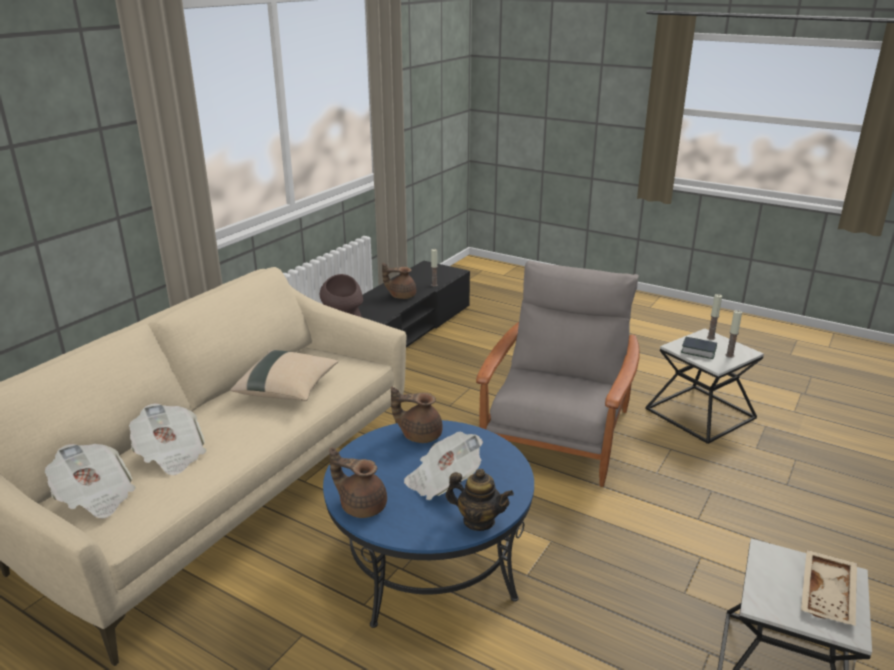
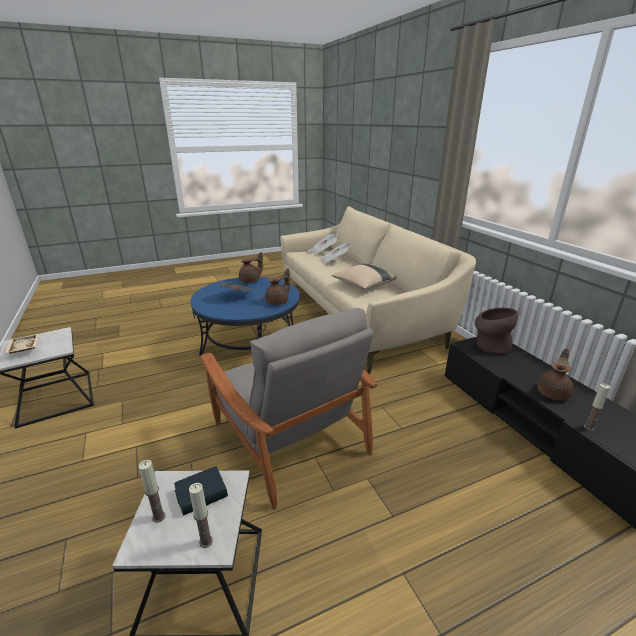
camera: 125 degrees right, 0 degrees up
(478, 521) = (203, 295): teapot -> none

